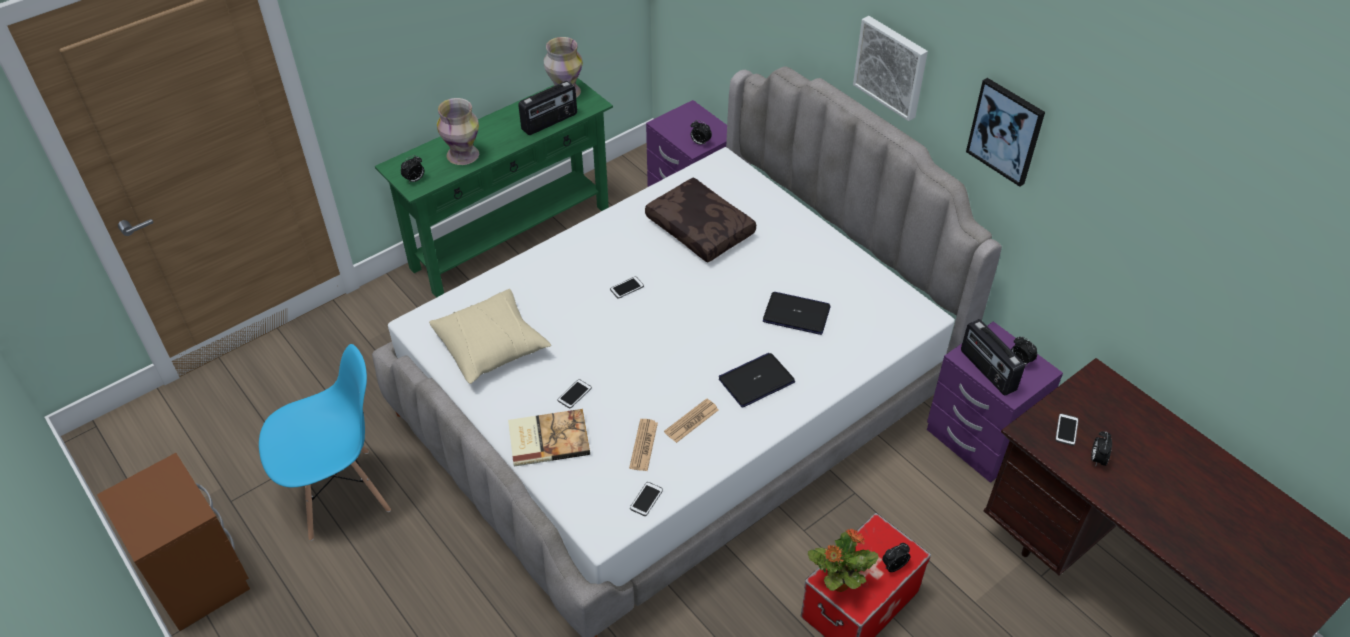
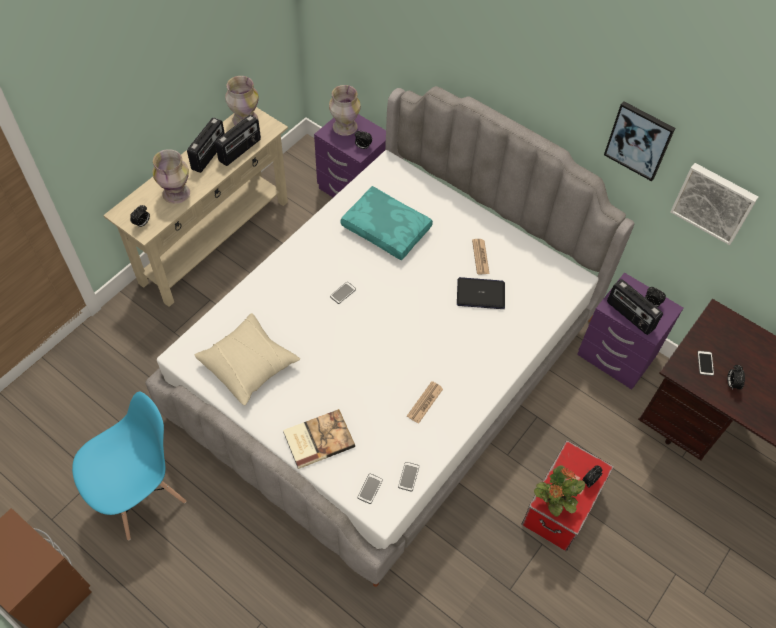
camera: 15 degrees left, 10 degrees up
(511, 237) = (215, 241): green console table -> beige console table
(513, 122) = (209, 155): none -> radio
(574, 394) = (328, 396): phone -> phone (370, 489)
(643, 445) = (394, 430): newspaper -> newspaper (480, 257)
(684, 120) = (344, 127): none -> vase
(701, 228) = (387, 228): brown pillow -> turquoise pillow
(756, 380) = (465, 358): laptop -> none
(892, 66) = (535, 89): picture -> picture (714, 202)

